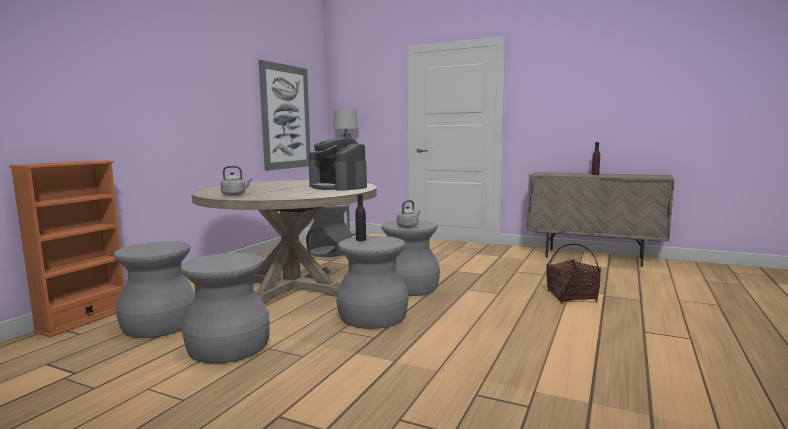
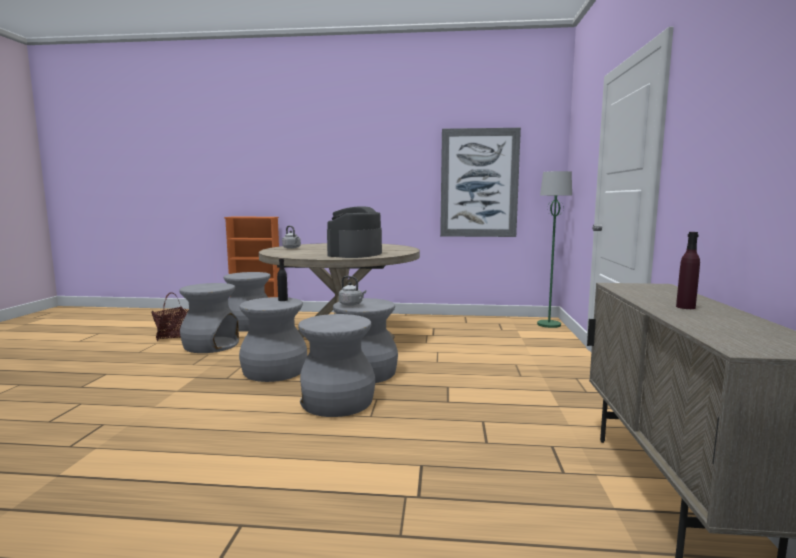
camera: 70 degrees right, 0 degrees up
(330, 252) = (463, 330): grey stool -> grey stool (337, 402)
(571, 297) = (381, 465): basket -> basket (174, 336)

